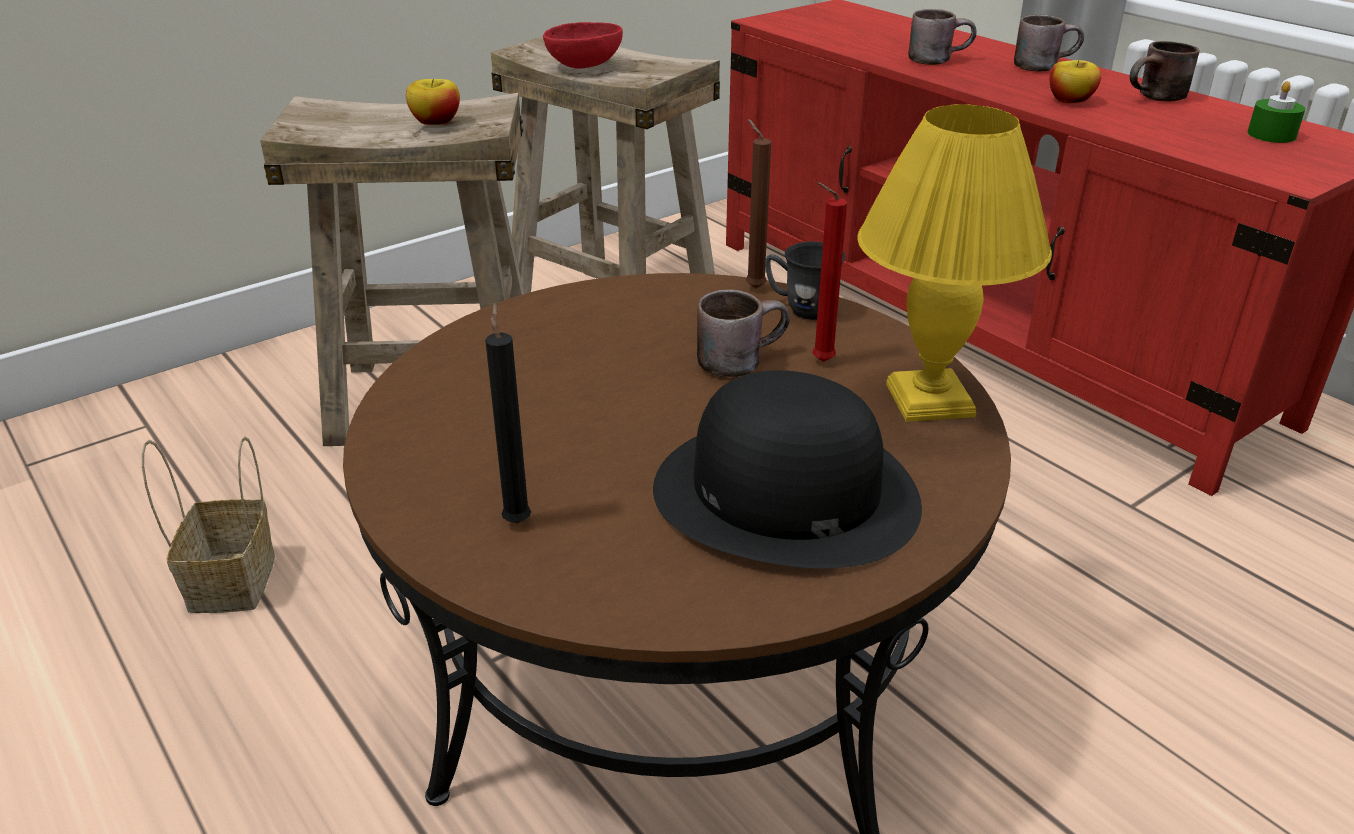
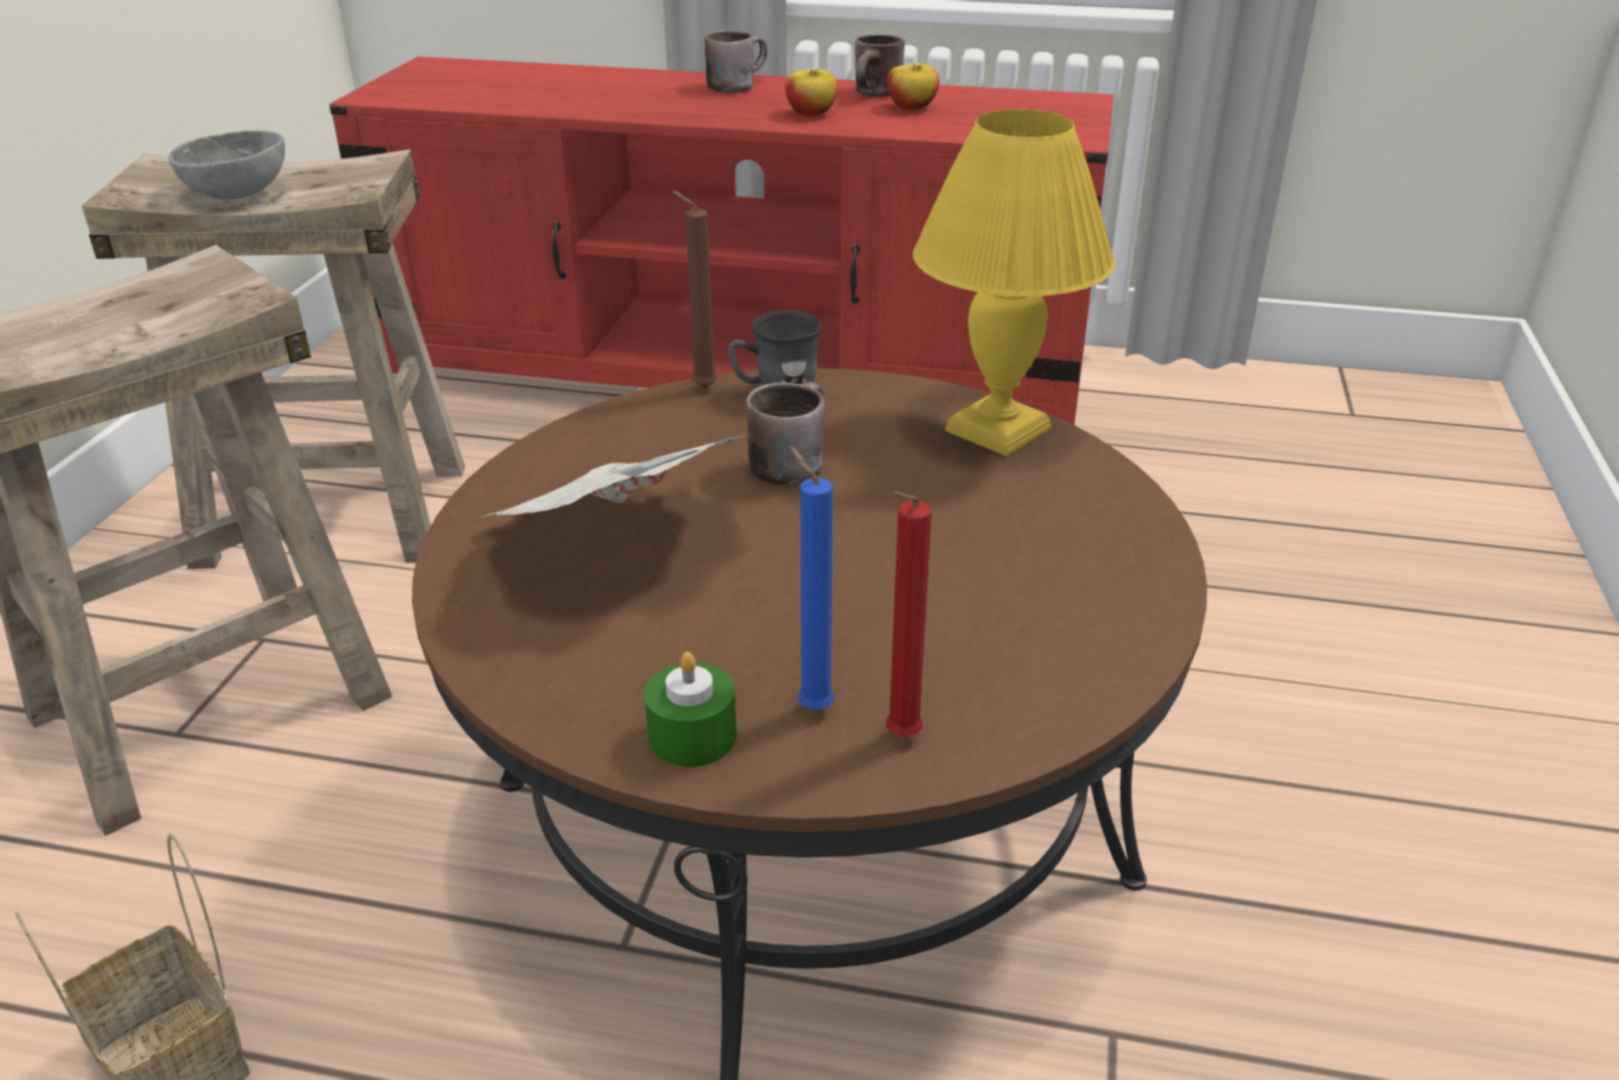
camera: 40 degrees left, 0 degrees up
(436, 122) = (156, 310): apple -> apple (912, 107)
(517, 519) = (811, 707): black candle -> blue candle
(560, 363) = (618, 540): none -> newspaper
(582, 65) = (235, 193): red bowl -> grey bowl
(784, 493) = (1002, 561): black hat -> none
(819, 361) = (862, 434): red candle -> red candle (899, 739)
(936, 59) = (627, 99): brown mug -> none
(1271, 135) = (1007, 106): green candle -> green candle (692, 736)

